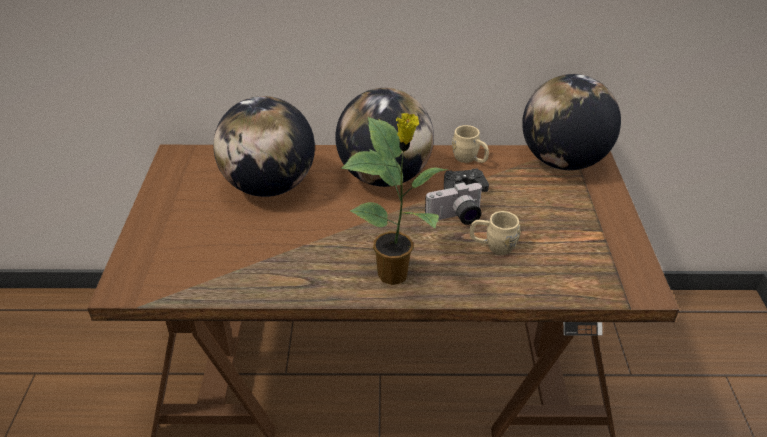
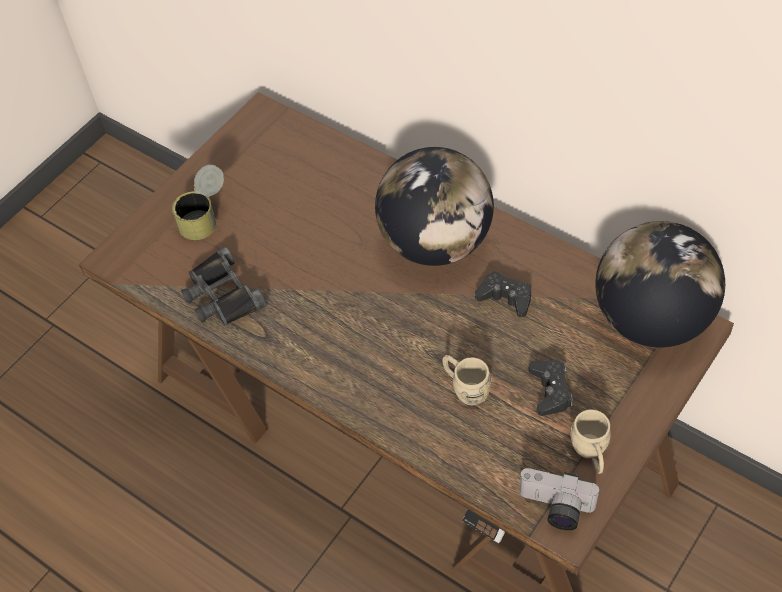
camera: 40 degrees right, 15 degrees up
(185, 230) = (205, 217): none -> can
(247, 273) = (221, 295): none -> black binoculars
(269, 187) = (316, 200): globe -> none
(395, 274) = (344, 369): potted plant -> none
(456, 218) = (460, 334): camera -> camera (555, 509)
(469, 159) = (547, 263): beige mug -> beige mug (591, 453)
(548, 222) = (550, 390): none -> black game controller

